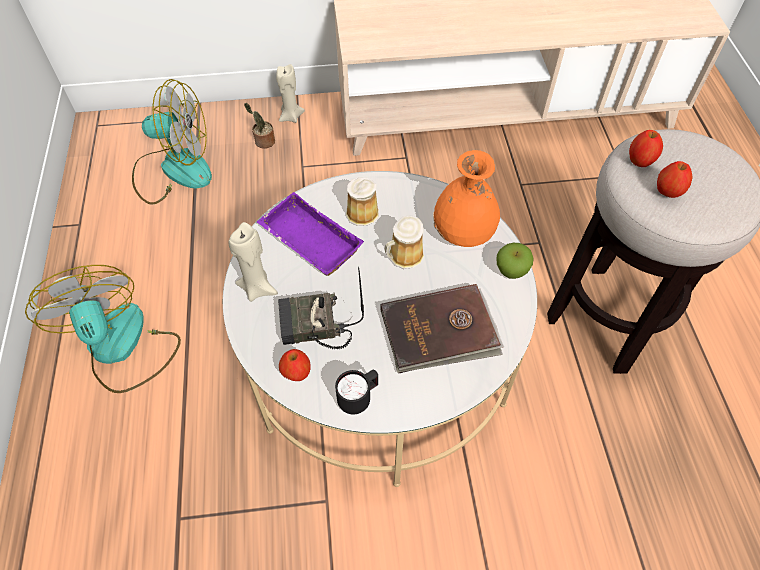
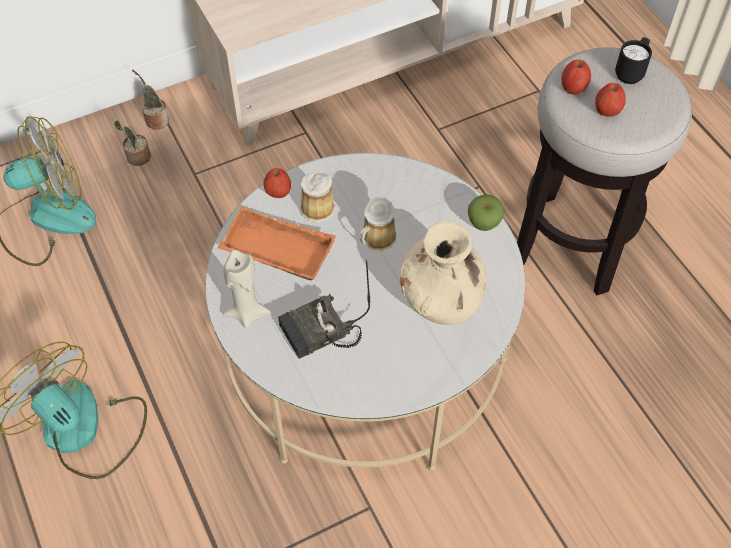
camera: 20 degrees left, 0 degrees up
(291, 117) = (156, 120): beige candle -> potted plant
(296, 373) = (323, 380): apple -> apple (278, 193)
(307, 241) = (275, 252): purple tray -> orange tray
(358, 398) = (392, 385): black mug -> black mug (631, 73)
(440, 332) = (441, 300): brown book -> beige vase
(463, 234) = (424, 201): orange vase -> none

